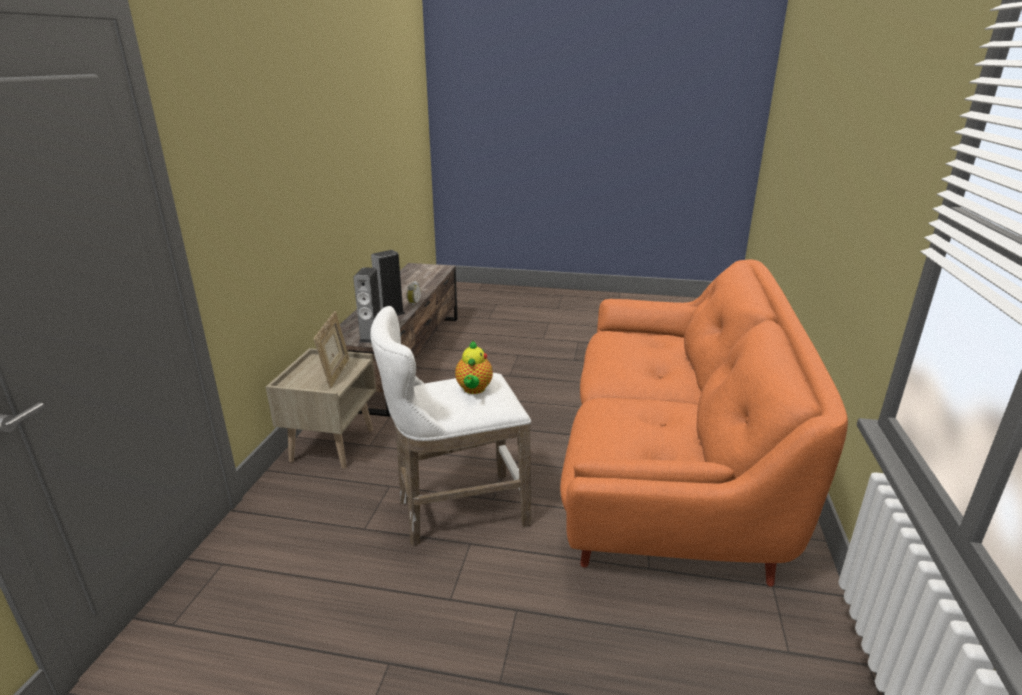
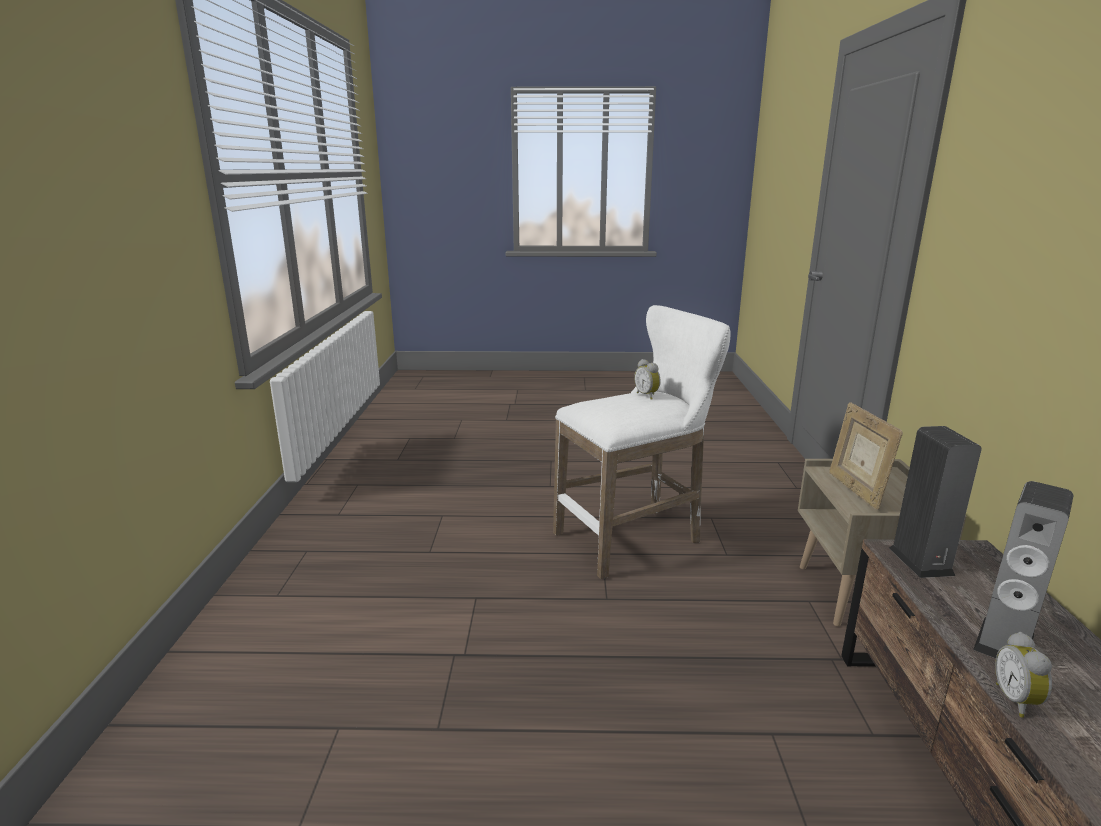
camera: 170 degrees right, 5 degrees down
(438, 398) = (647, 395): none -> alarm clock
(474, 390) = (618, 402): teapot -> none
(666, 467) = (382, 613): orange sofa -> none

